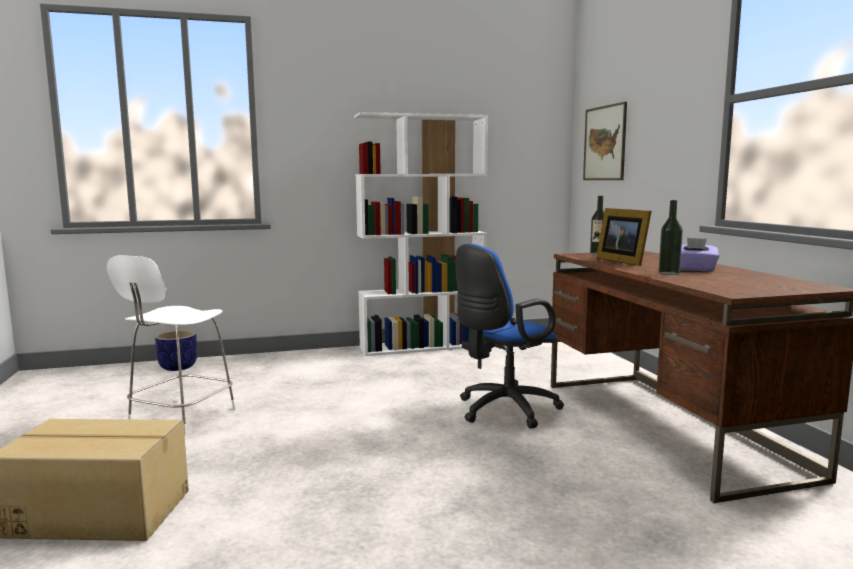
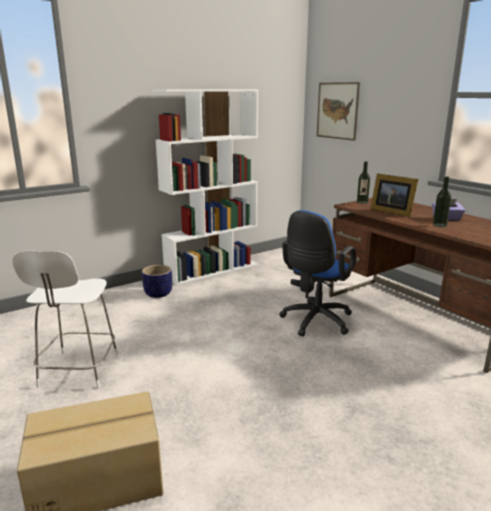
camera: 20 degrees left, 10 degrees up
(178, 367) = (26, 319): planter -> planter (158, 294)

